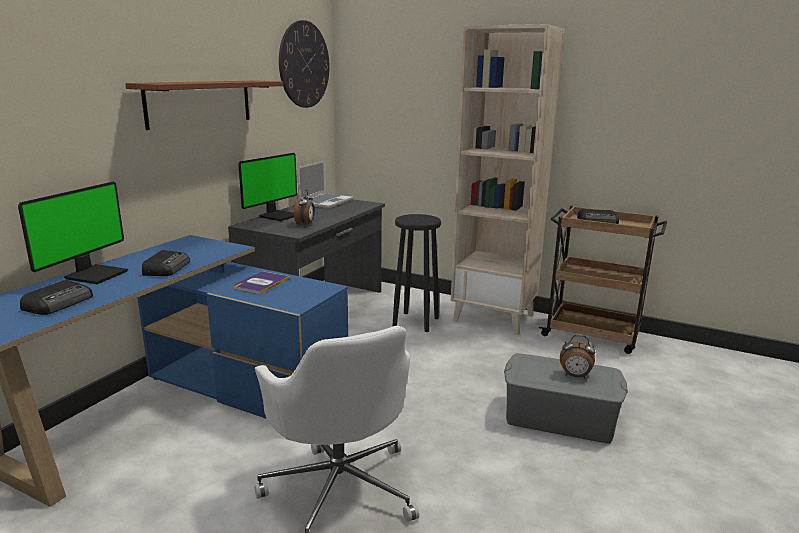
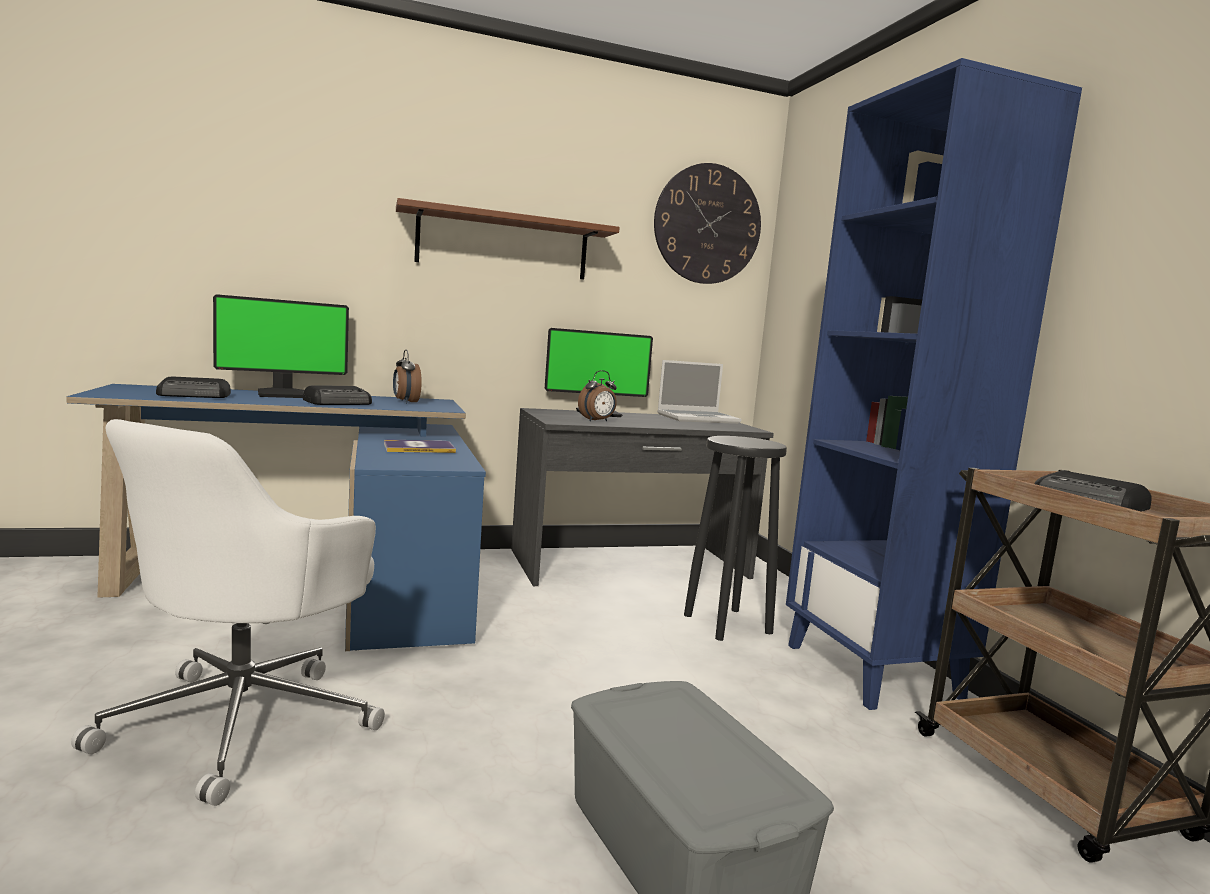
camera: 45 degrees right, 10 degrees down
(494, 317) = (874, 671): beige bookcase -> blue bookcase
(575, 376) = (704, 759): alarm clock -> alarm clock (405, 402)

